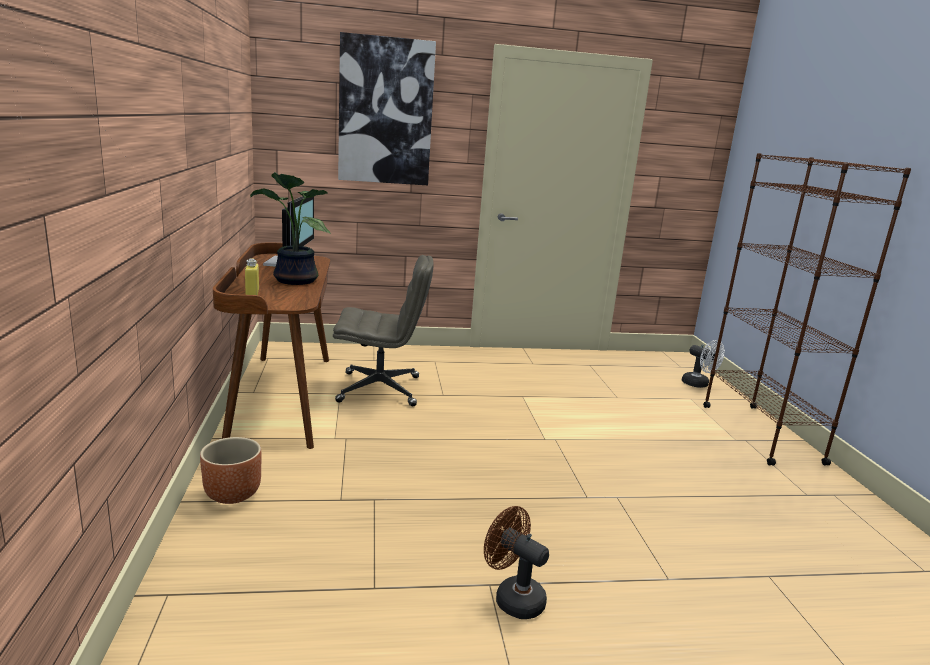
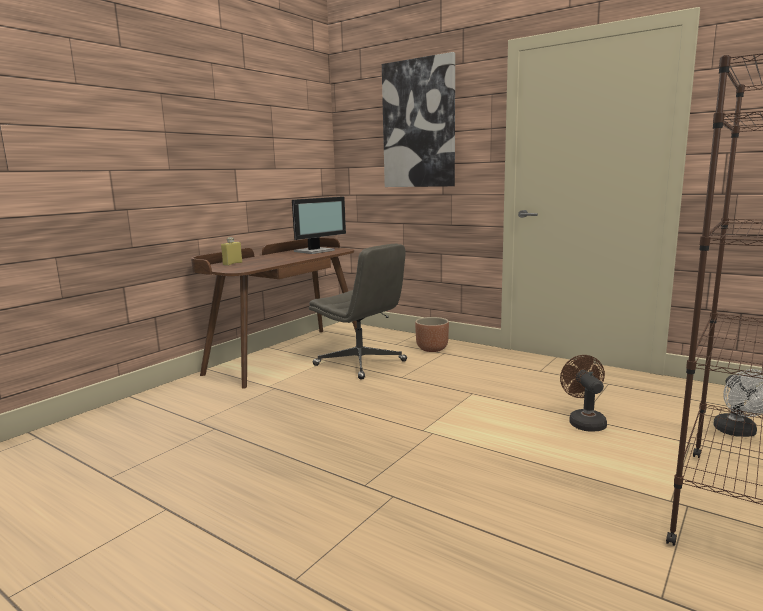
camera: 45 degrees right, 5 degrees down
(232, 494) = (156, 400): brown planter -> brown planter (432, 349)
(293, 280) = (282, 259): potted plant -> none
(513, 597) = (161, 524): brown fan -> brown fan (584, 421)

